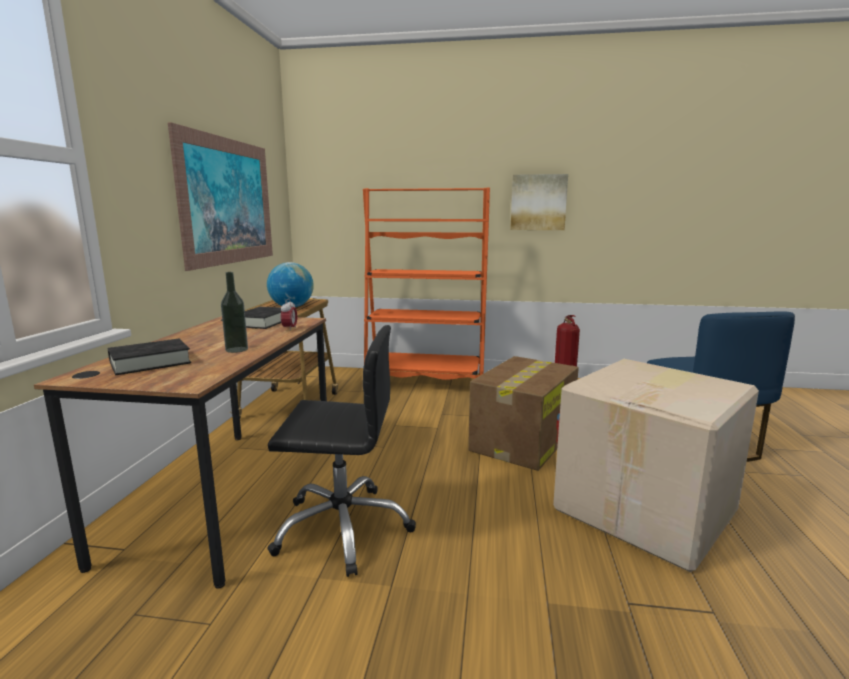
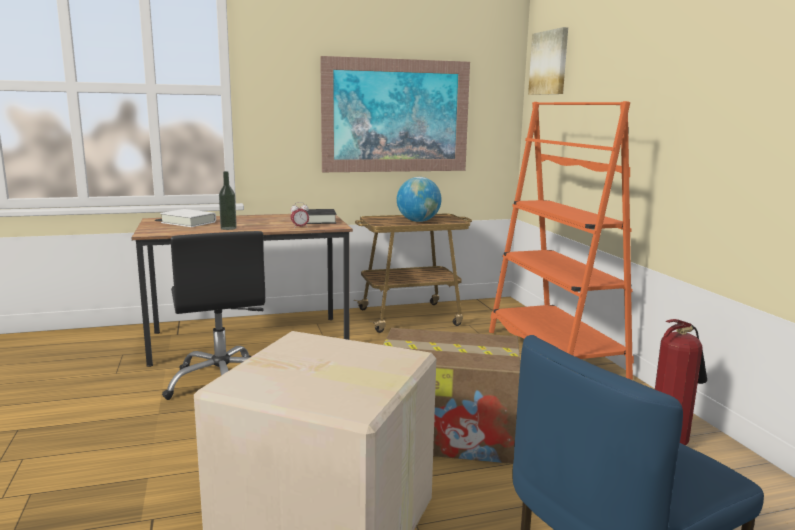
camera: 65 degrees right, 0 degrees up
(150, 362) = (188, 222): black book -> white book
(538, 202) = (730, 125): picture -> picture (549, 63)

